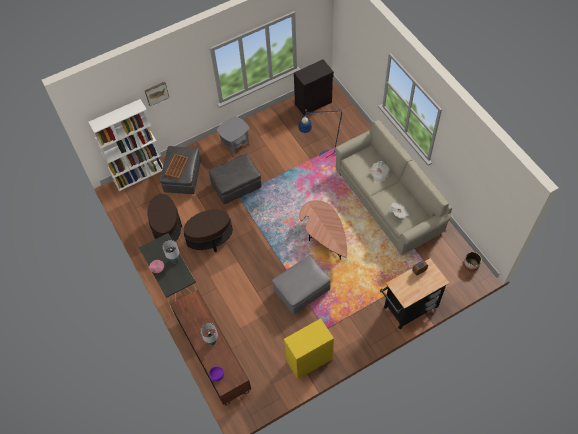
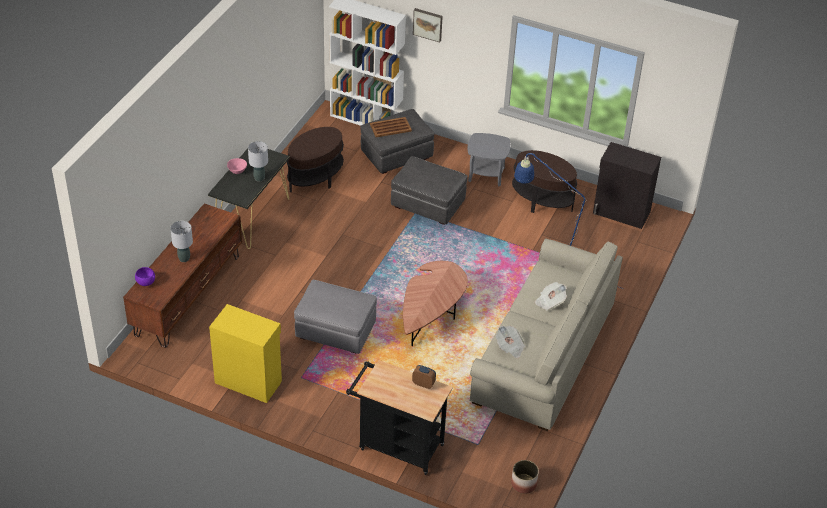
camera: 50 degrees right, 15 degrees down
(210, 239) = (334, 219): brown side table -> brown side table (542, 201)

